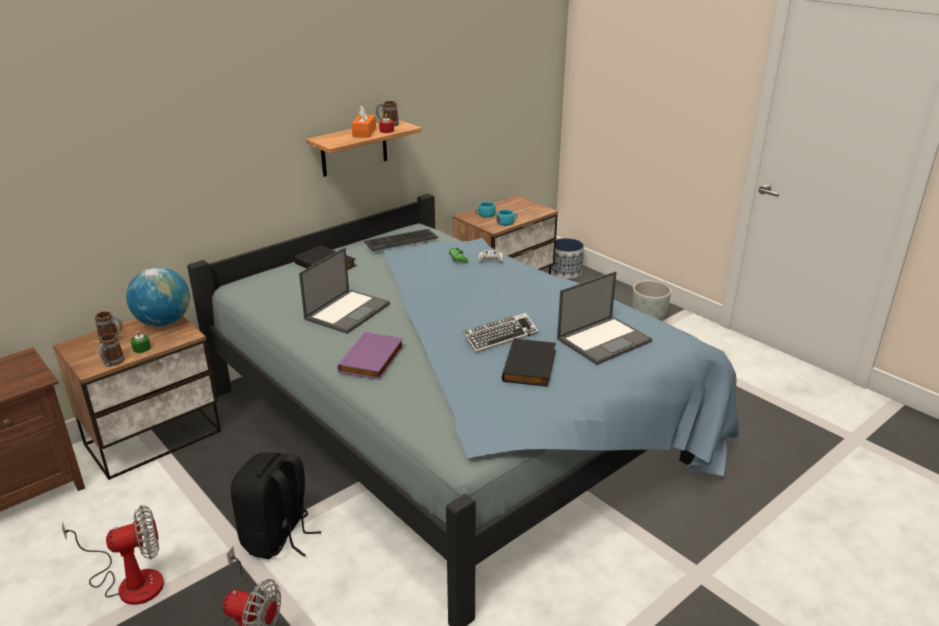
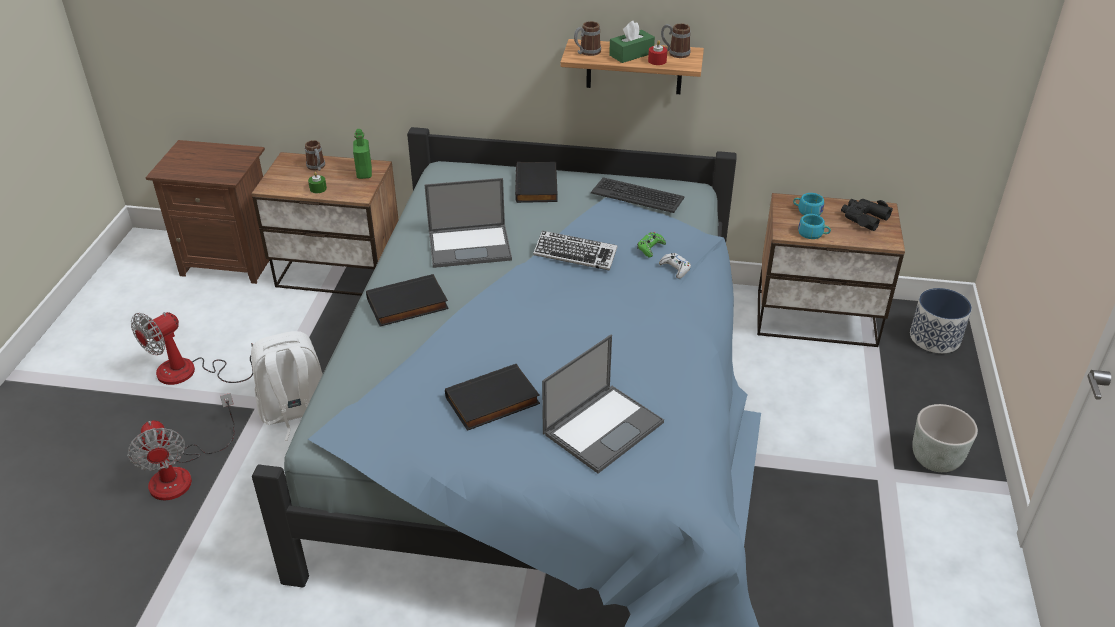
camera: 50 degrees right, 10 degrees up
(112, 363) = (285, 190): mug -> mug (586, 52)
(130, 581) = (190, 372): fan -> fan turned 105 degrees clockwise
(164, 322) = (364, 173): globe -> green bottle
(277, 537) = (295, 413): black backpack -> white backpack
(364, 133) = (631, 54): orange tissue box -> green tissue box
(373, 360) = (407, 305): purple book -> black book
(500, 337) = (524, 355): keyboard -> keyboard (575, 255)
(515, 206) = (863, 218): none -> black binoculars
(604, 340) = (603, 427): laptop -> laptop turned 60 degrees counterclockwise

